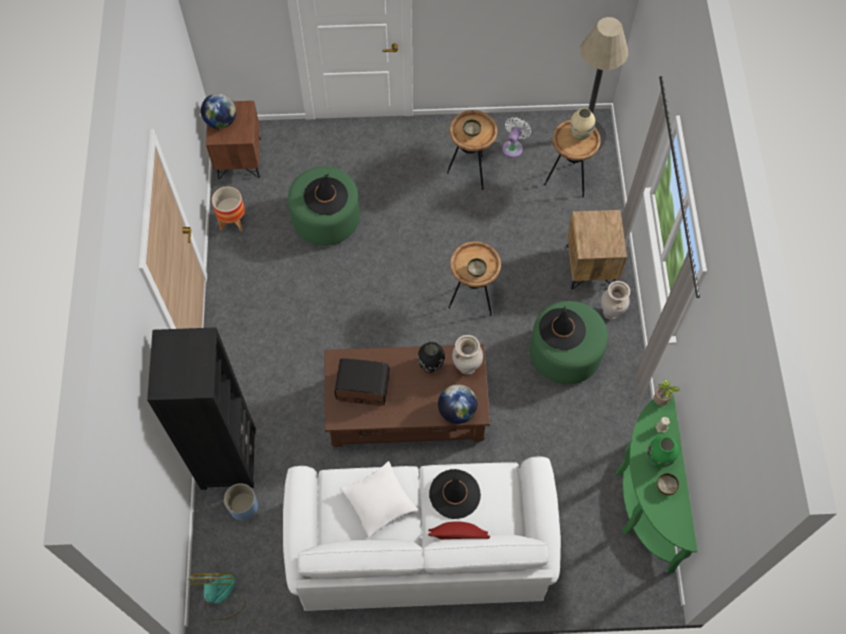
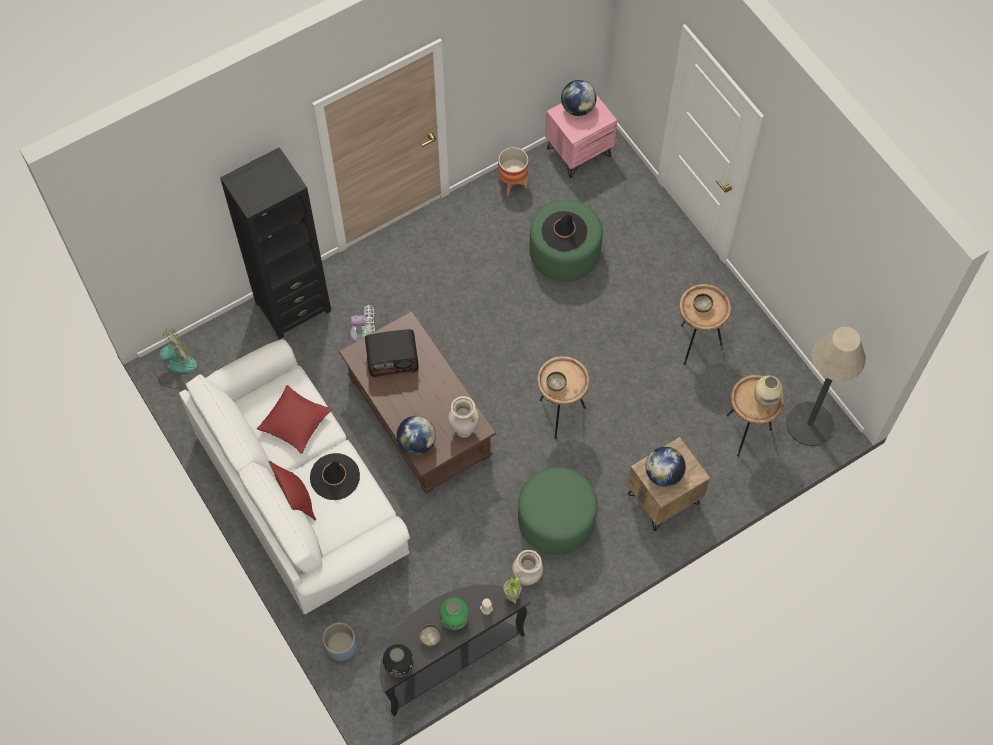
camera: 60 degrees right, 0 degrees up
(239, 158) = (578, 152): brown nightstand -> pink nightstand
(244, 507) = (258, 341): blue planter -> blue planter (341, 647)
(362, 389) = (393, 359): radio -> radio turned 105 degrees clockwise
(379, 501) = (295, 422): white pillow -> red pillow
(431, 364) = (448, 400): black vase -> black vase (399, 666)
(513, 147) = (751, 367): white fan -> white fan (364, 333)
(562, 329) = (555, 492): black hat -> none
(598, 239) = (663, 474): none -> globe
(611, 312) = (625, 541): beige vase -> beige vase (526, 578)
(642, 500) = (448, 657): green console table -> black console table

